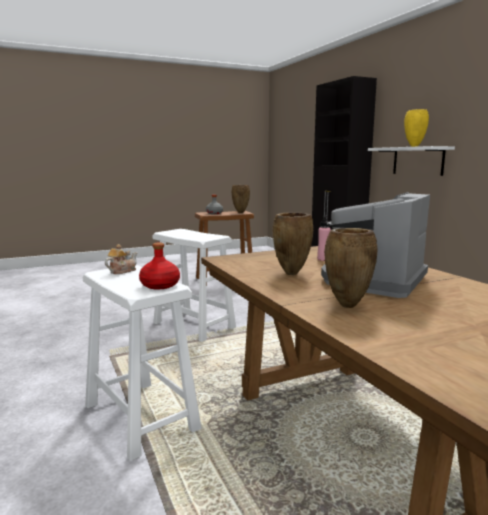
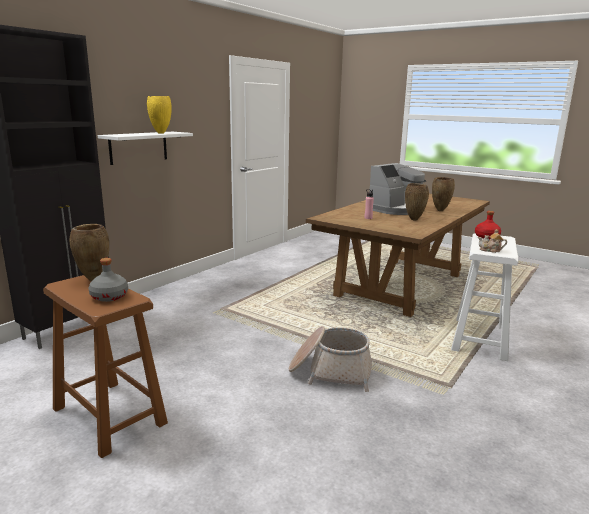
camera: 120 degrees left, 5 degrees up
(194, 325) = (330, 371): white stool -> basket
(374, 281) = (396, 209): coffee machine -> coffee machine turned 45 degrees counterclockwise

